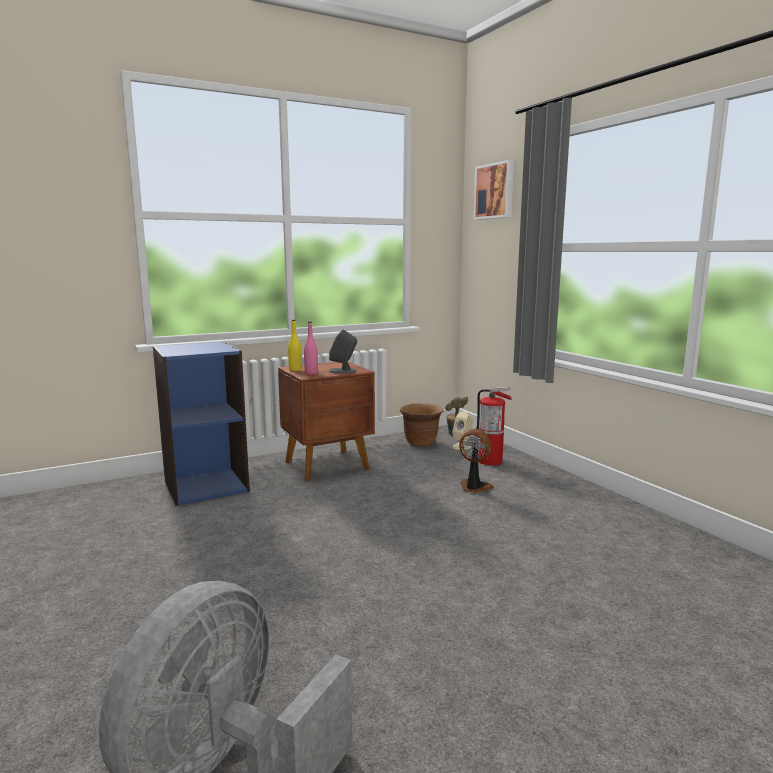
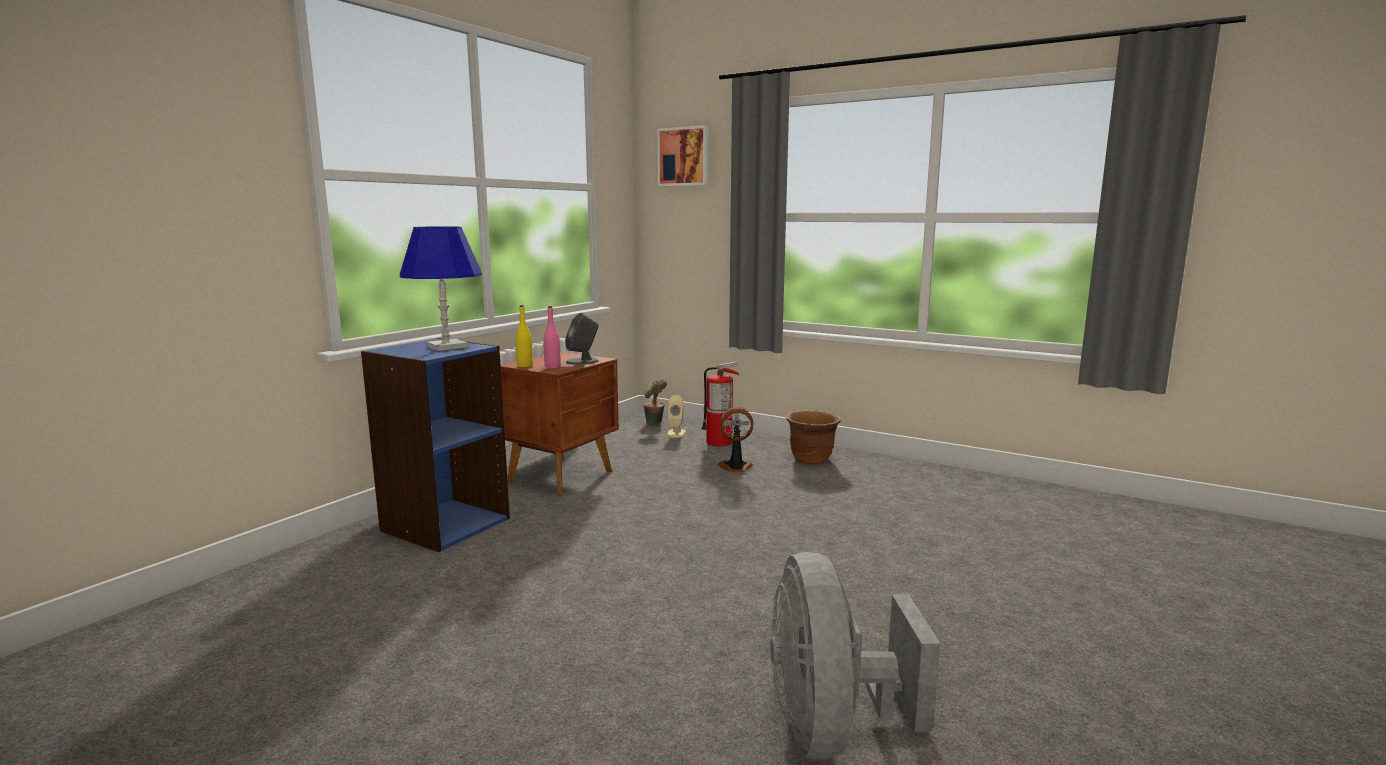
camera: 30 degrees left, 0 degrees up
(207, 348) = (447, 347): none -> blue table lamp
(421, 442) = (630, 436): brown planter -> brown planter (811, 459)

